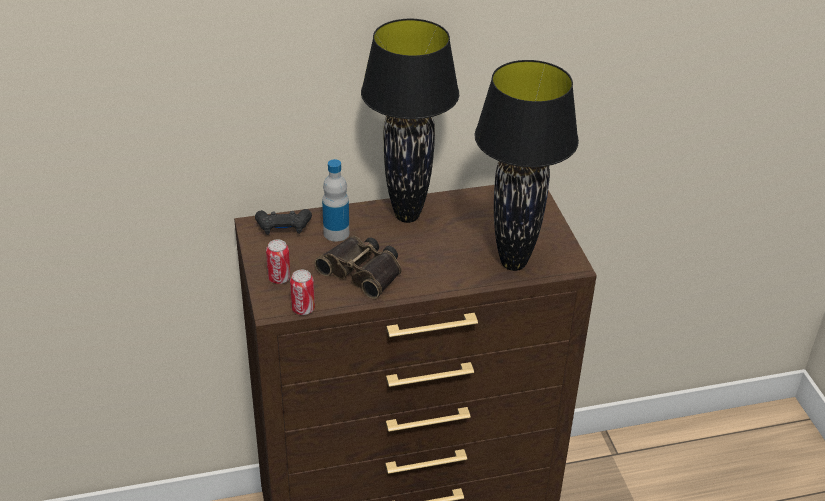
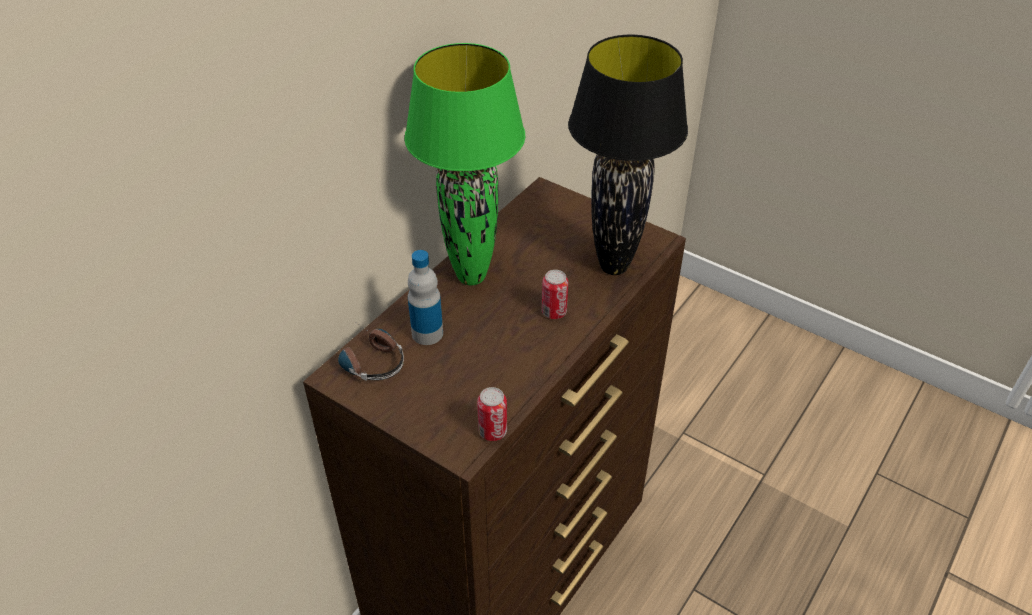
camera: 40 degrees left, 5 degrees up
(279, 278) = (430, 415): can -> can (554, 312)
(283, 227) = (368, 359): black game controller -> headphones
(363, 271) = (500, 355): binoculars -> none
(407, 215) = (470, 276): black table lamp -> green table lamp

